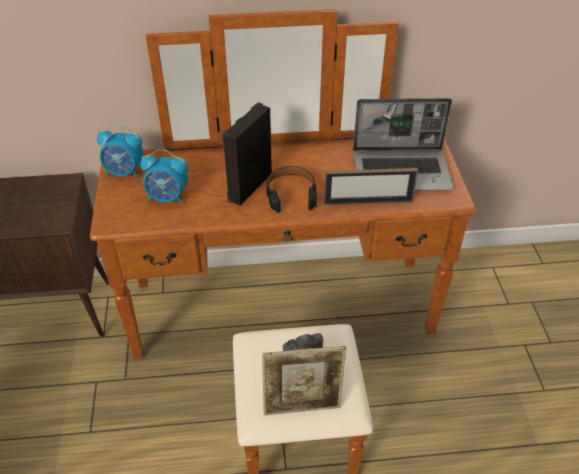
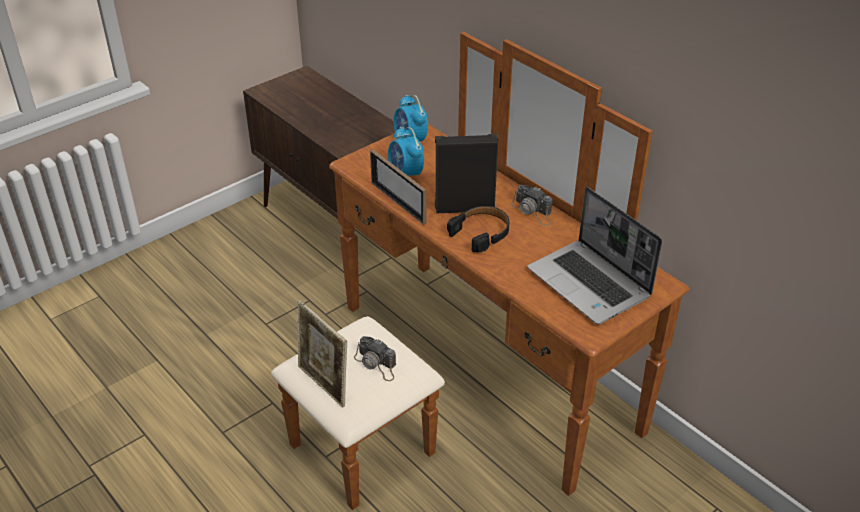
camera: 55 degrees right, 5 degrees down
(292, 155) = (532, 211): none -> camera
(368, 202) = (521, 280): picture frame -> picture frame (398, 203)

